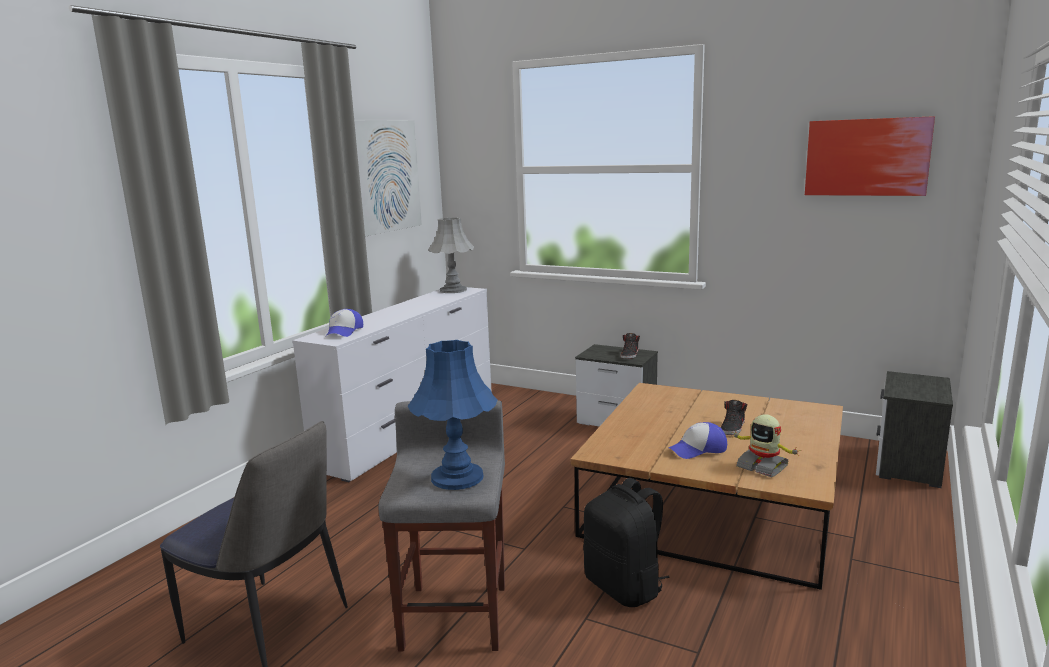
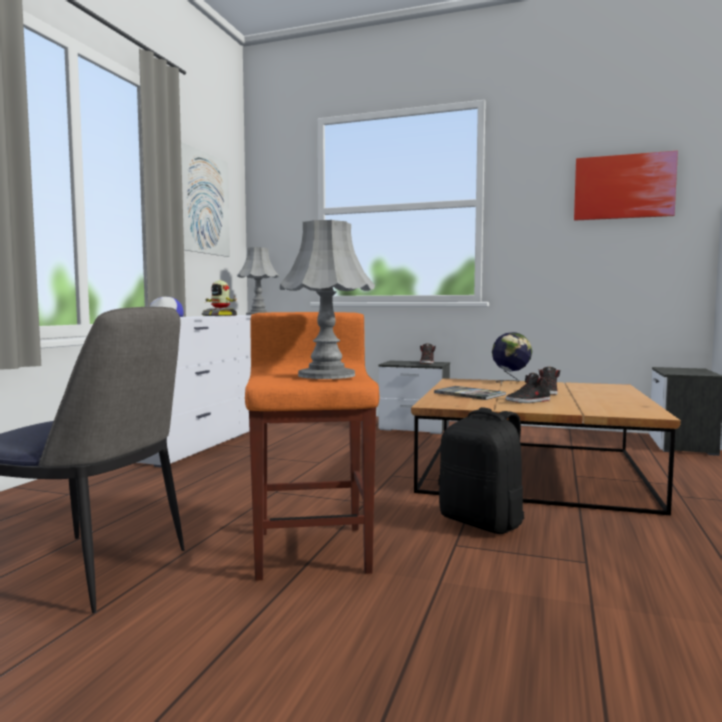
camera: 10 degrees left, 10 degrees down
(455, 615) = (312, 550): grey stool -> orange stool
(458, 477) = (327, 375): blue table lamp -> grey table lamp
(646, 428) = (469, 394): none -> book
(698, 449) = (528, 401): cap -> black shoe
(709, 395) = (511, 381): none -> globe
(762, 466) = (595, 407): toy robot -> toy robot (220, 316)

